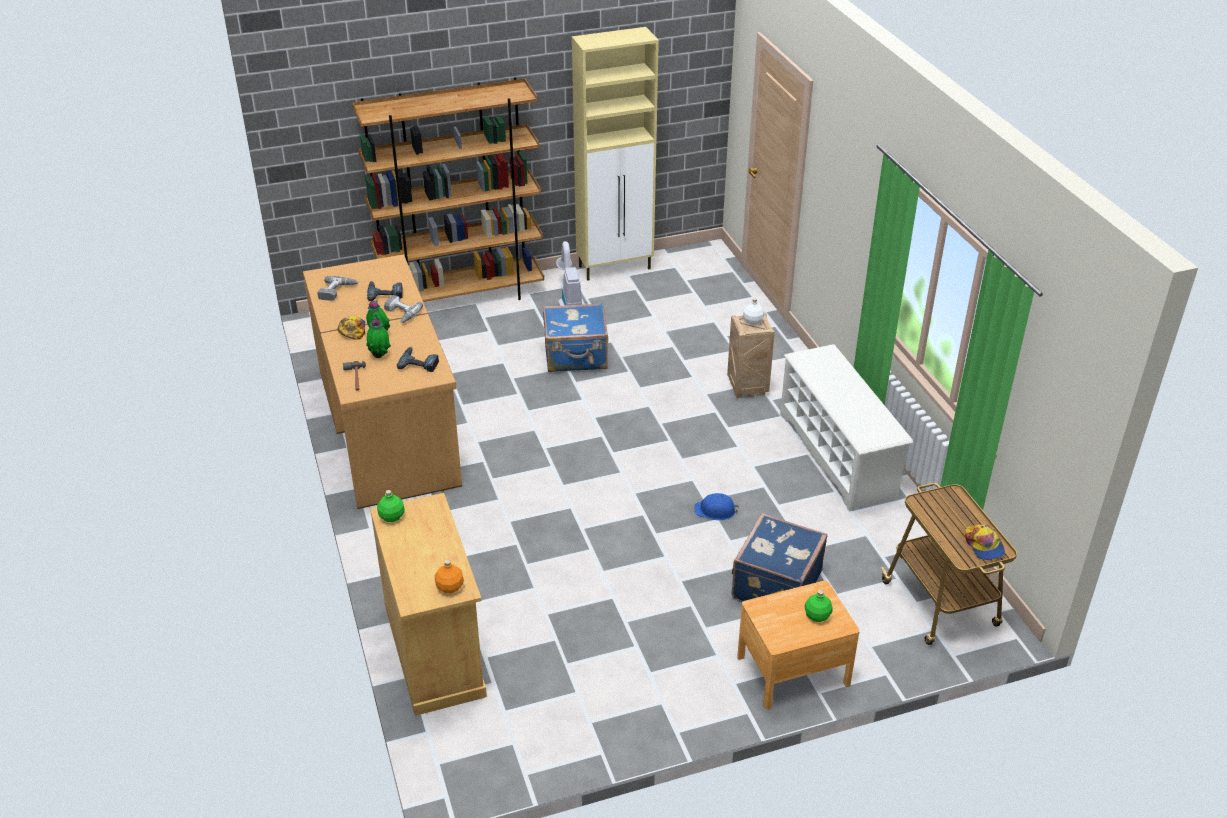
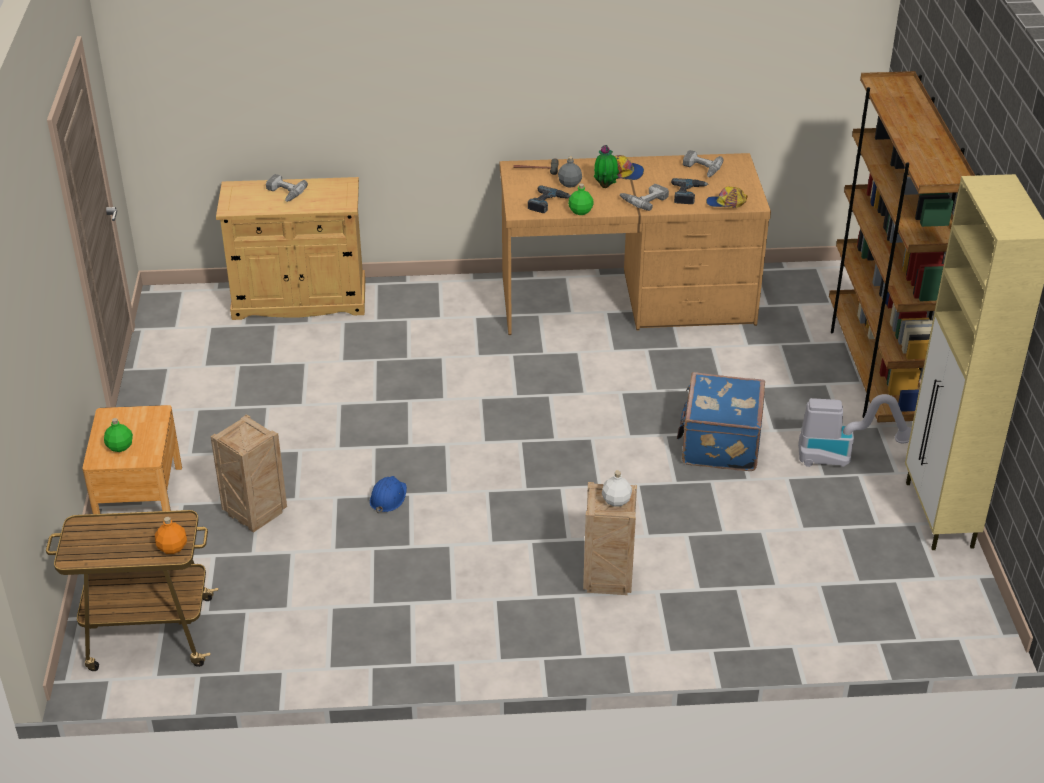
camera: 105 degrees right, 0 degrees up
(380, 356) = (569, 184): potted plant -> grey bottle
(391, 516) = (341, 185): green bottle -> green bottle (581, 211)
(418, 556) = (283, 193): none -> power drill
(449, 587) = (237, 203): orange bottle -> orange bottle (172, 547)
(774, 585) = (254, 513): blue suitcase -> crate
(837, 455) = (437, 626): white shoe rack -> none
(984, 545) = (85, 546): cap -> cap (726, 203)

